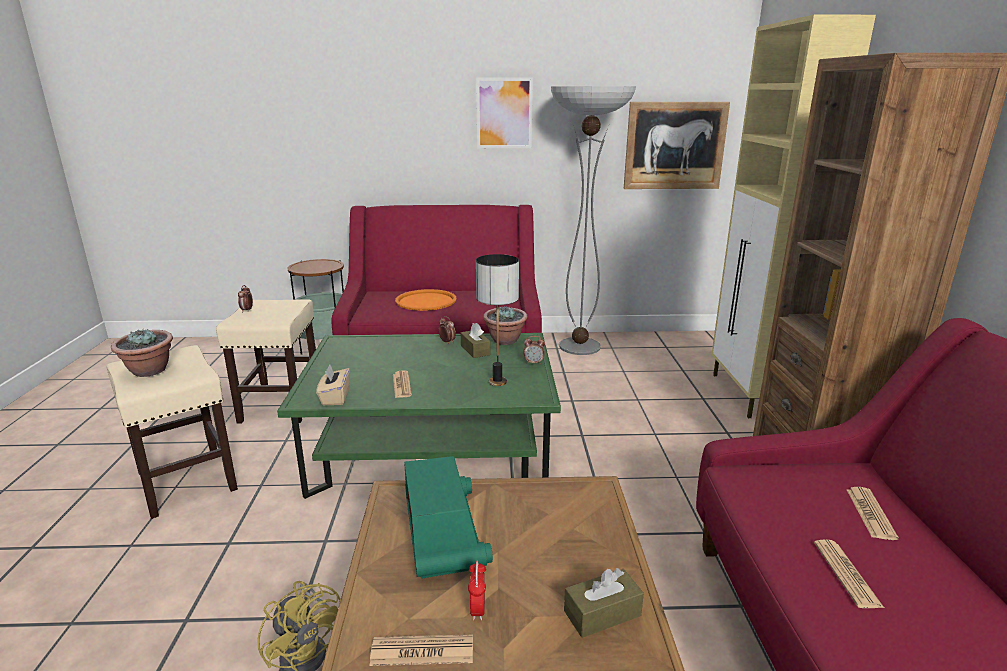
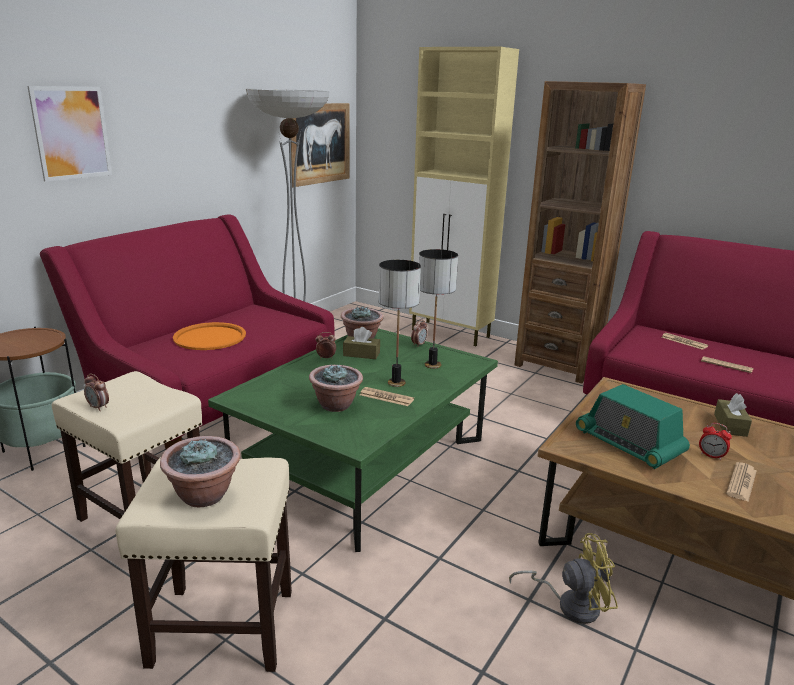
camera: 55 degrees left, 0 degrees up
(335, 397) = (372, 429): beige tissue box -> none
(363, 373) = (336, 405): none -> potted plant
(436, 380) = (396, 383): none -> table lamp
(444, 534) = (629, 444): radio -> radio turned 150 degrees counterclockwise
(504, 113) = (192, 117): picture -> picture (72, 133)

